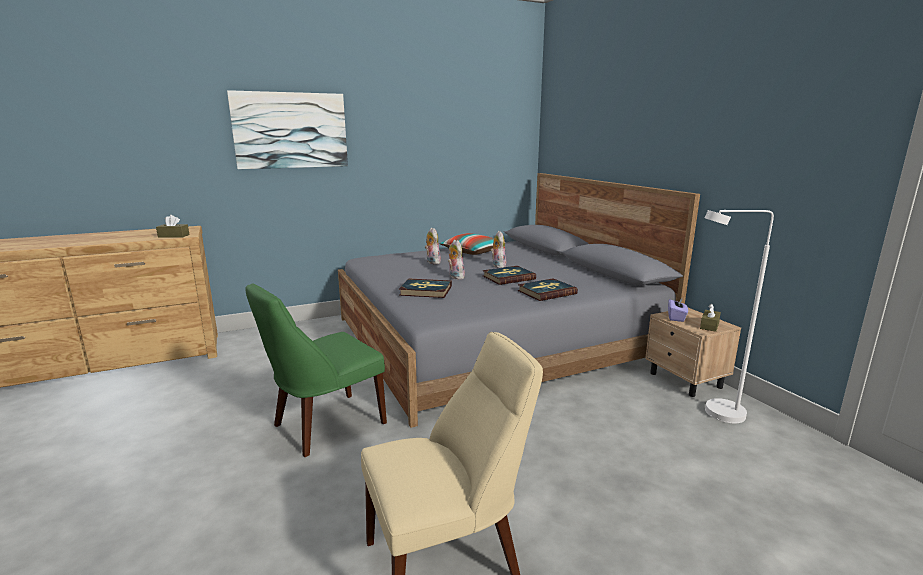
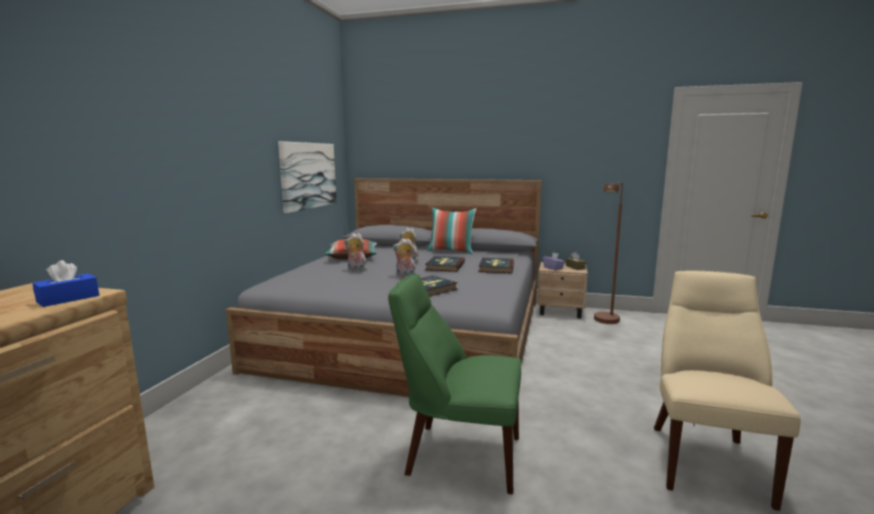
camera: 50 degrees left, 5 degrees down
(173, 236) = (68, 299): brown tissue box -> blue tissue box
(290, 130) = (153, 124): picture -> picture (308, 175)
(325, 425) = (458, 455): green chair -> green chair turned 105 degrees clockwise
(568, 266) = (451, 251): none -> pillow
(715, 414) = (605, 322): white floor lamp -> brown floor lamp

